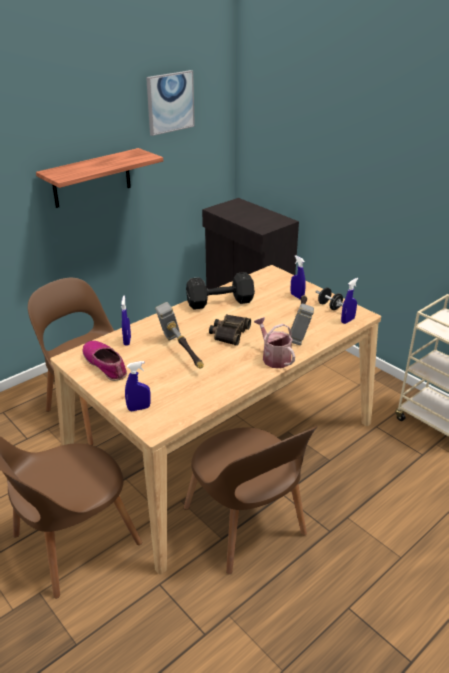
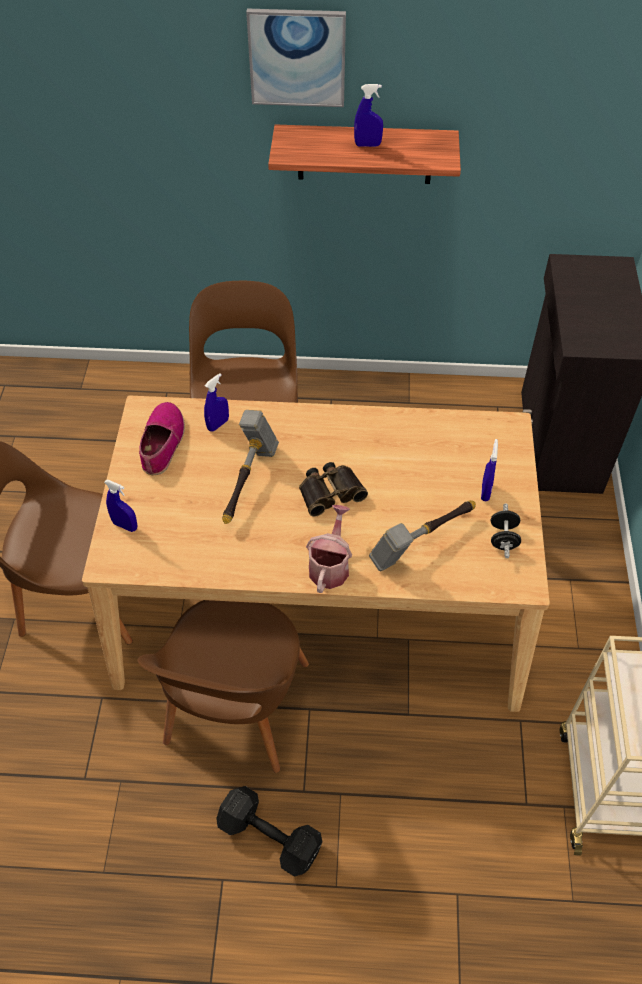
camera: 45 degrees right, 20 degrees up
(170, 102) = (540, 73): picture -> picture (297, 57)
(218, 302) = (380, 433): black dumbbell -> black dumbbell (268, 834)
(347, 320) = (493, 578): blue spray bottle -> blue spray bottle (367, 145)

